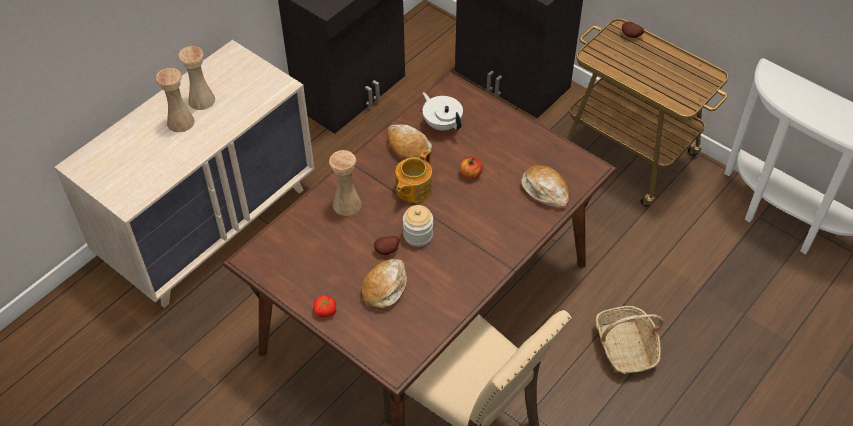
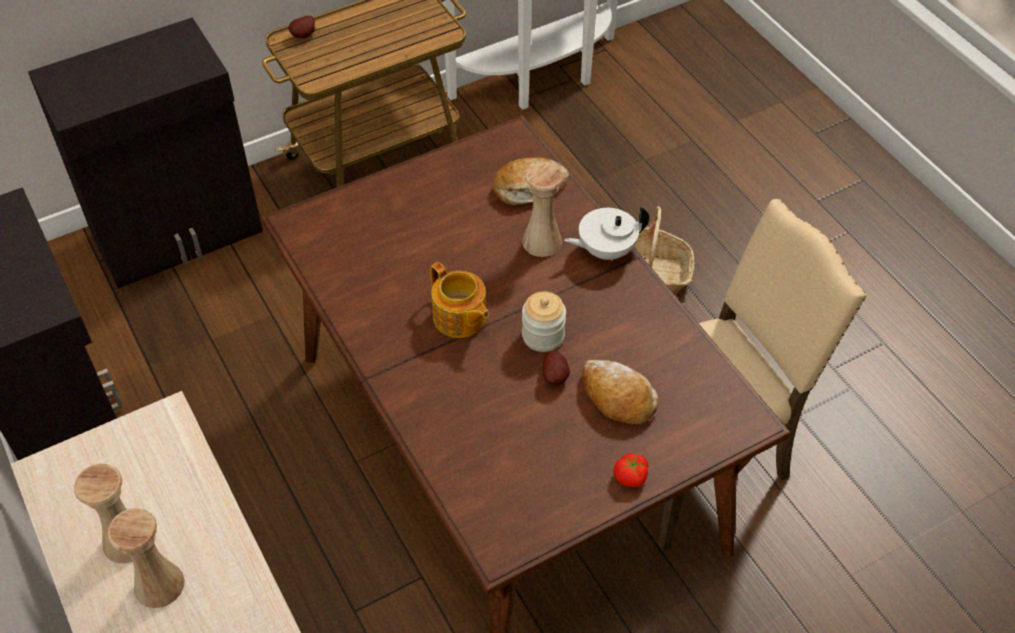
camera: 70 degrees left, 0 degrees up
(347, 204) = (450, 401): beige vase -> beige vase (542, 241)
(408, 147) = (381, 302): bread -> none
(442, 124) = (358, 252): white teapot -> white teapot (605, 250)
(470, 174) = (464, 250): apple -> none

